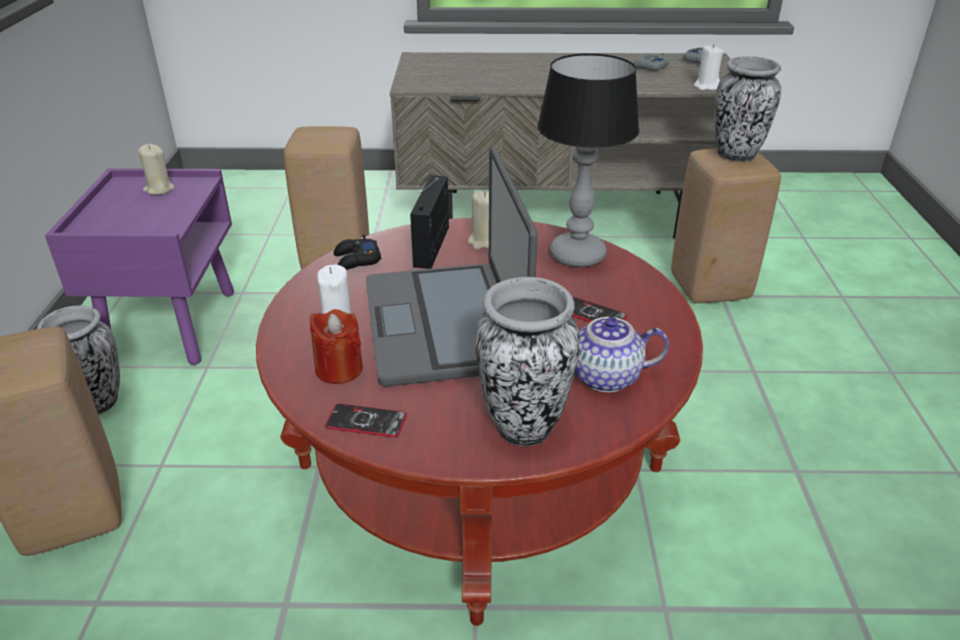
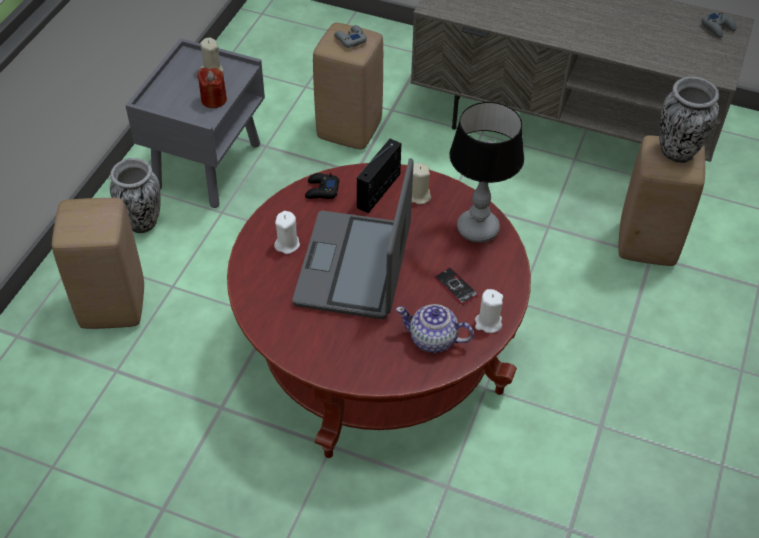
camera: 20 degrees right, 15 degrees up
(172, 325) = (207, 165): purple nightstand -> grey nightstand
(339, 369) = (274, 284): red candle -> red candle (214, 99)
(366, 421) = (275, 328): phone -> none
(524, 426) = (364, 359): vase -> none
(649, 67) = (662, 26): grey game controller -> grey game controller (350, 39)
(706, 86) = (694, 69): white candle -> white candle (488, 323)

